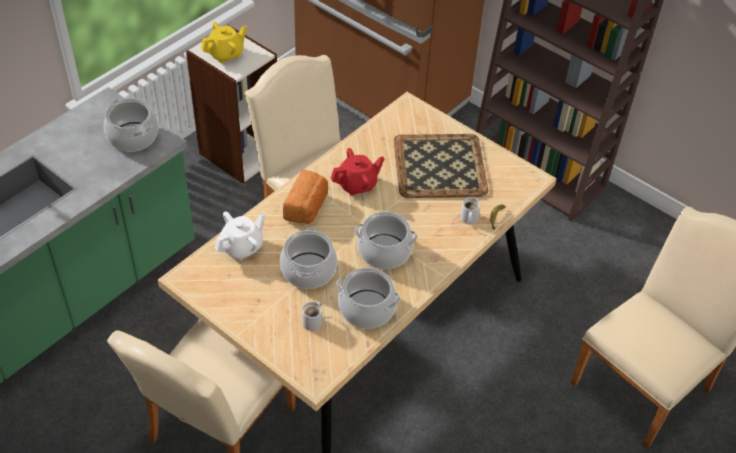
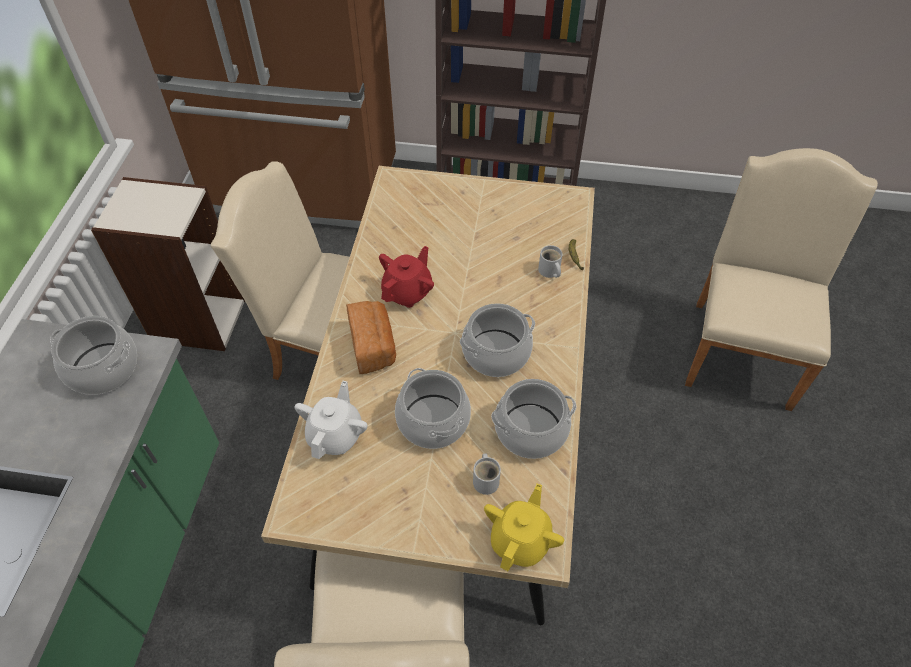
camera: 30 degrees left, 5 degrees up
(226, 54) = (145, 212): yellow teapot -> yellow teapot (520, 540)
(440, 167) = (477, 229): tray -> none

